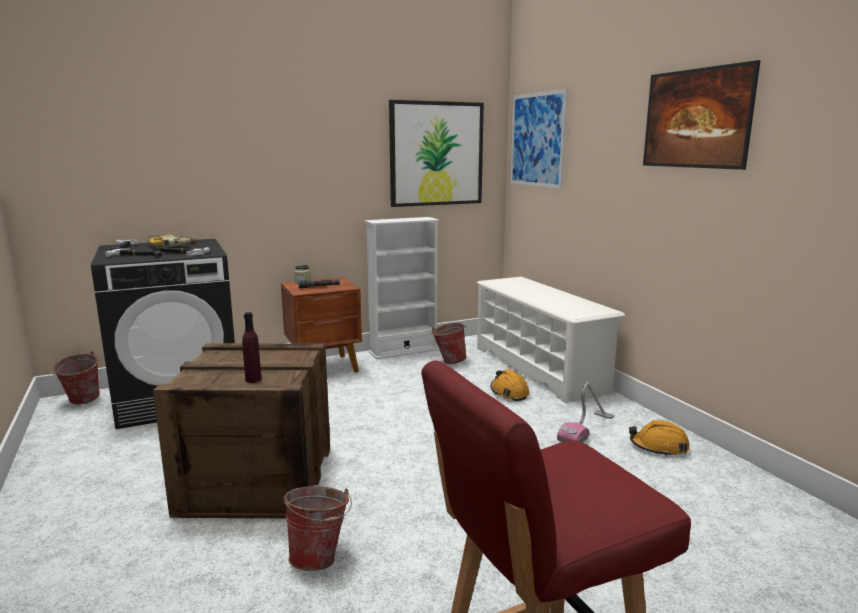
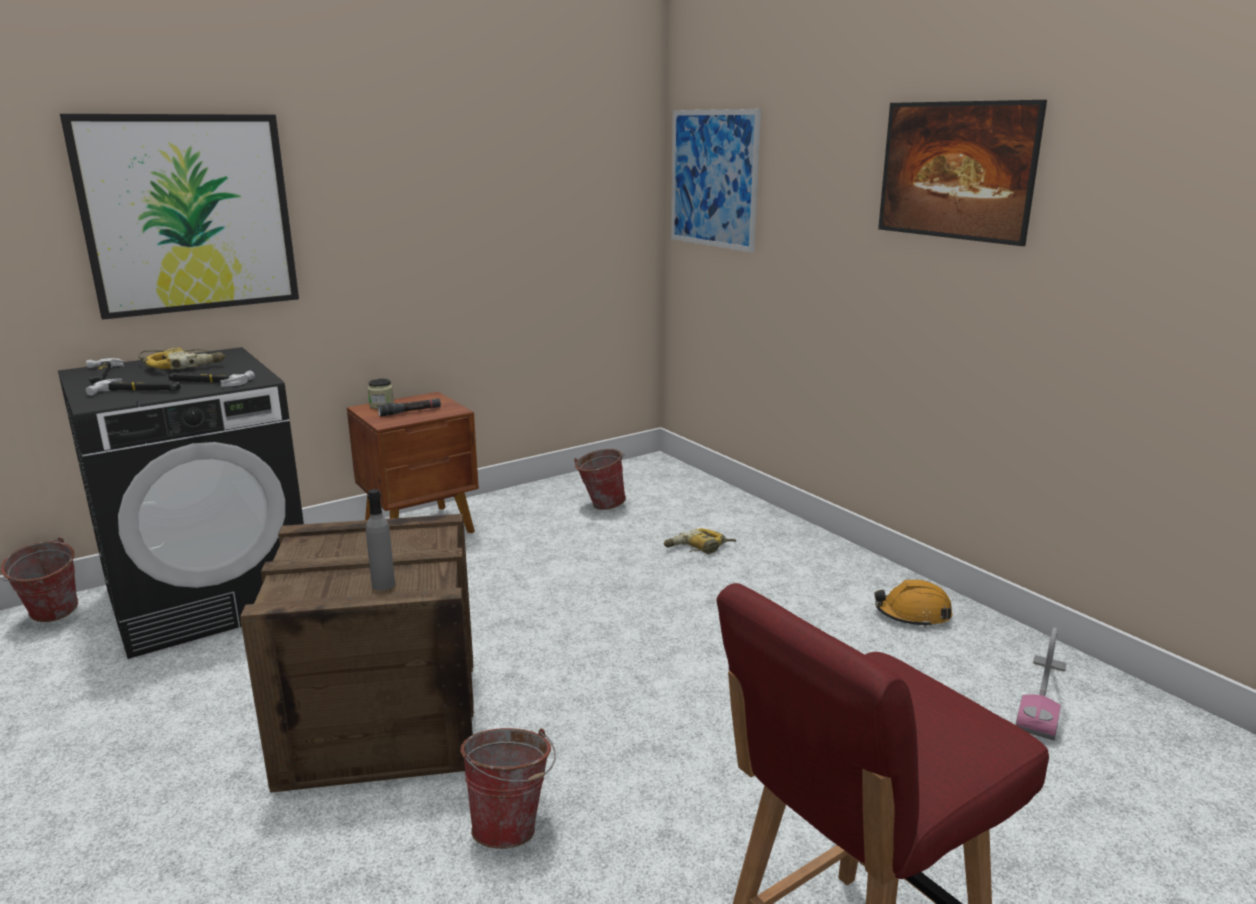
camera: 10 degrees left, 5 degrees up
(253, 380) = (383, 584): purple bottle -> grey bottle
(403, 351) = (529, 492): white bookcase -> none
(436, 154) = (565, 199): picture -> picture (189, 214)
(509, 392) = (698, 548): orange hard hat -> power drill
(539, 368) = (729, 508): white shoe rack -> none
(587, 429) = (816, 596): vacuum cleaner -> vacuum cleaner (1042, 698)

